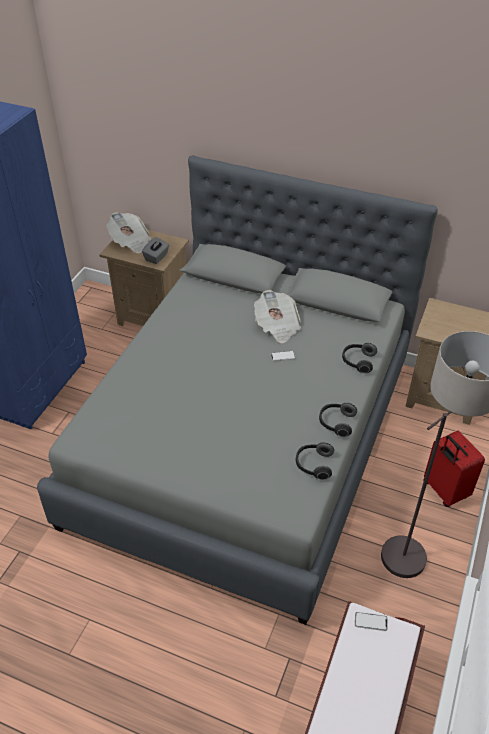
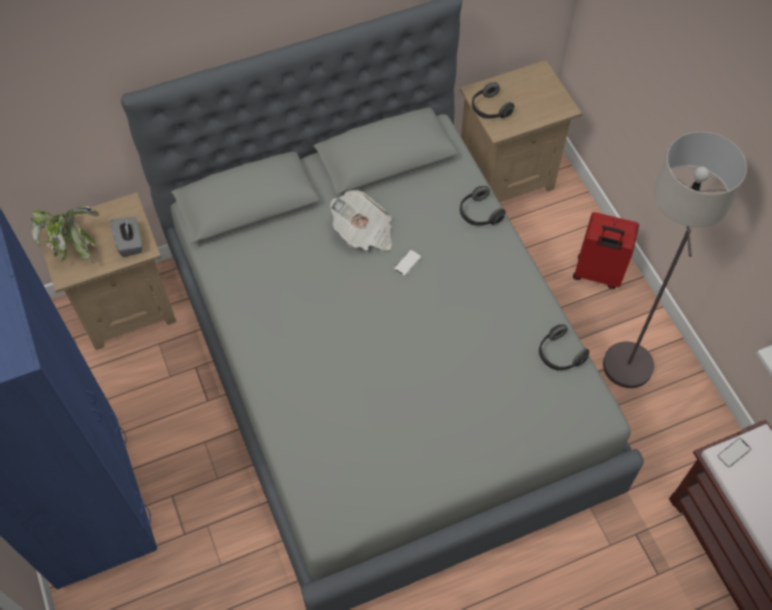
camera: 45 degrees left, 15 degrees up
(130, 242) = (72, 246): newspaper -> potted plant
(336, 423) = (531, 296): headphones -> headphones (489, 109)

